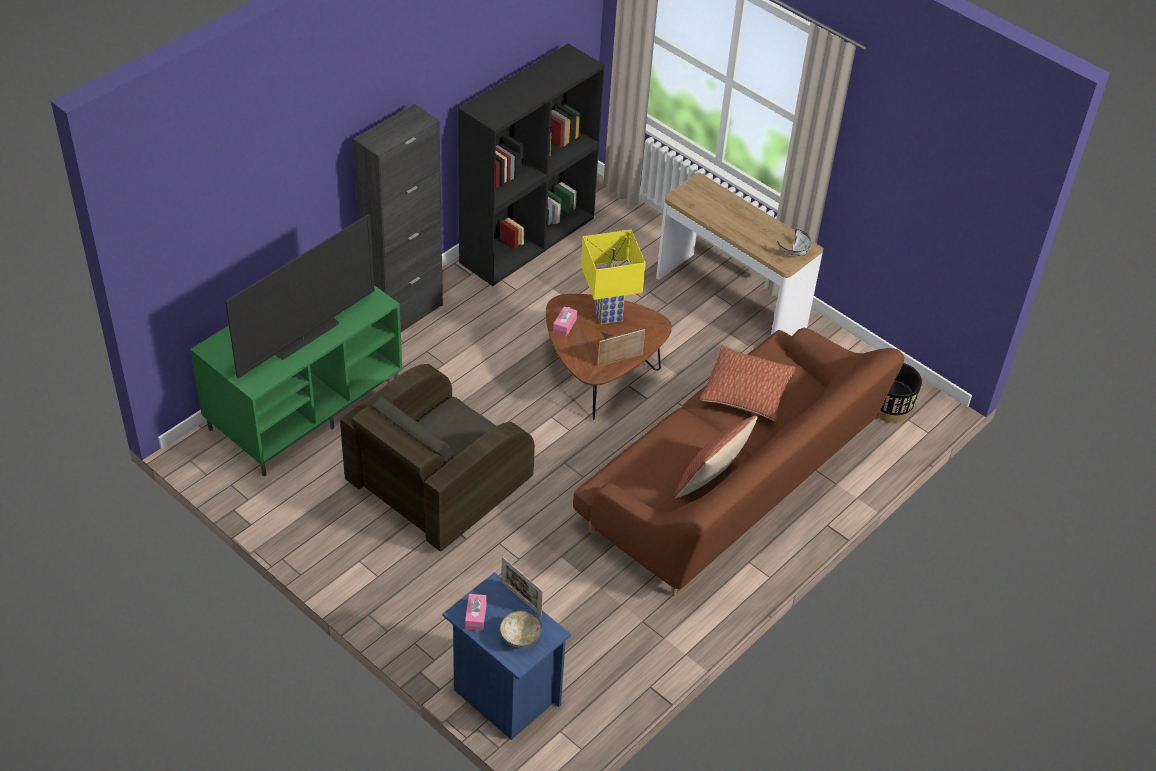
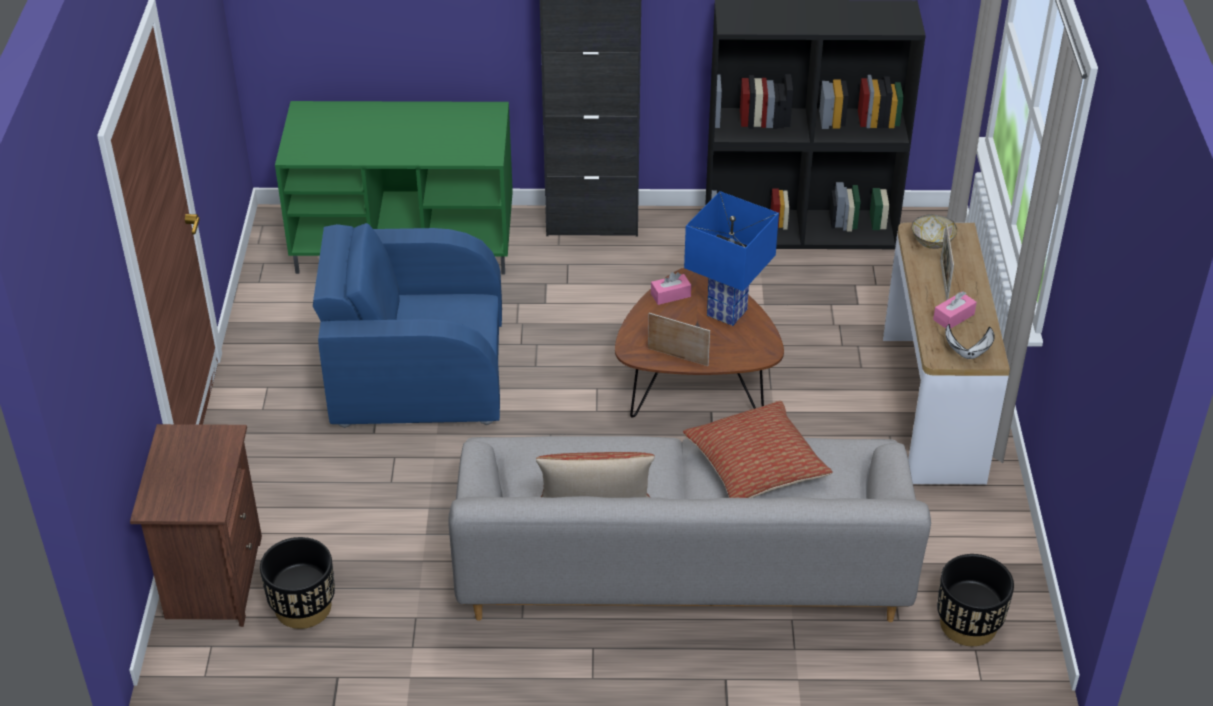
camera: 50 degrees right, 5 degrees down
(306, 338) = (386, 146): television -> none
(438, 483) = (417, 373): brown armchair -> blue armchair
(476, 616) = (176, 446): pink tissue box -> pink tissue box (953, 317)
(503, 695) = (212, 579): blue nightstand -> brown nightstand
(520, 638) = (181, 491): bowl -> bowl (931, 243)
(521, 599) = (231, 461): picture frame -> picture frame (944, 281)
(577, 667) = (303, 607): none -> black planter
(609, 315) = (727, 313): yellow table lamp -> blue table lamp
(731, 484) = (681, 568): brown sofa -> grey sofa

